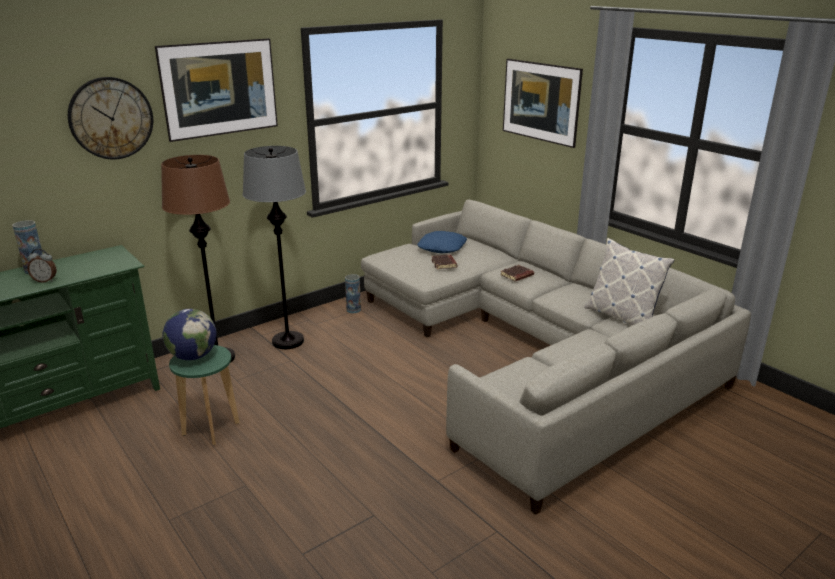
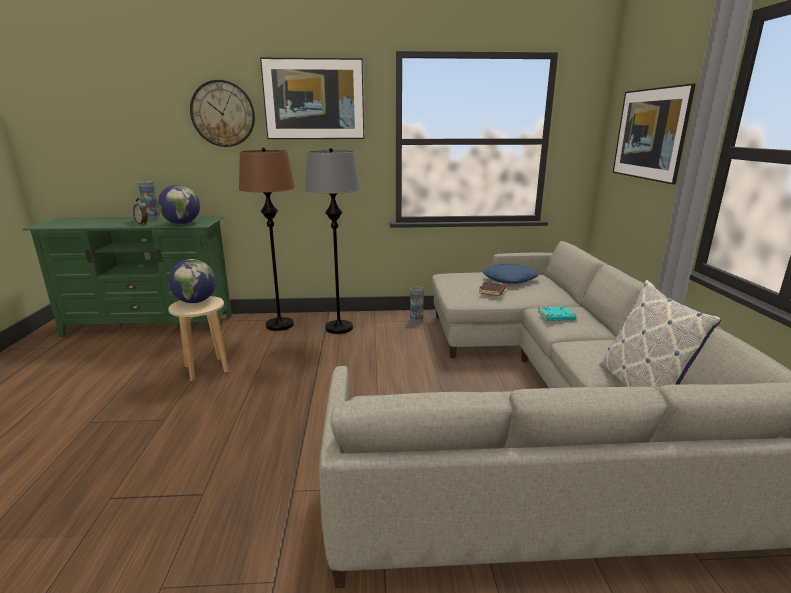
camera: 35 degrees right, 5 degrees down
(100, 268) = (182, 223): none -> globe
(211, 429) = (206, 369): green stool -> beige stool
(517, 276) = (556, 317): brown book -> turquoise book

